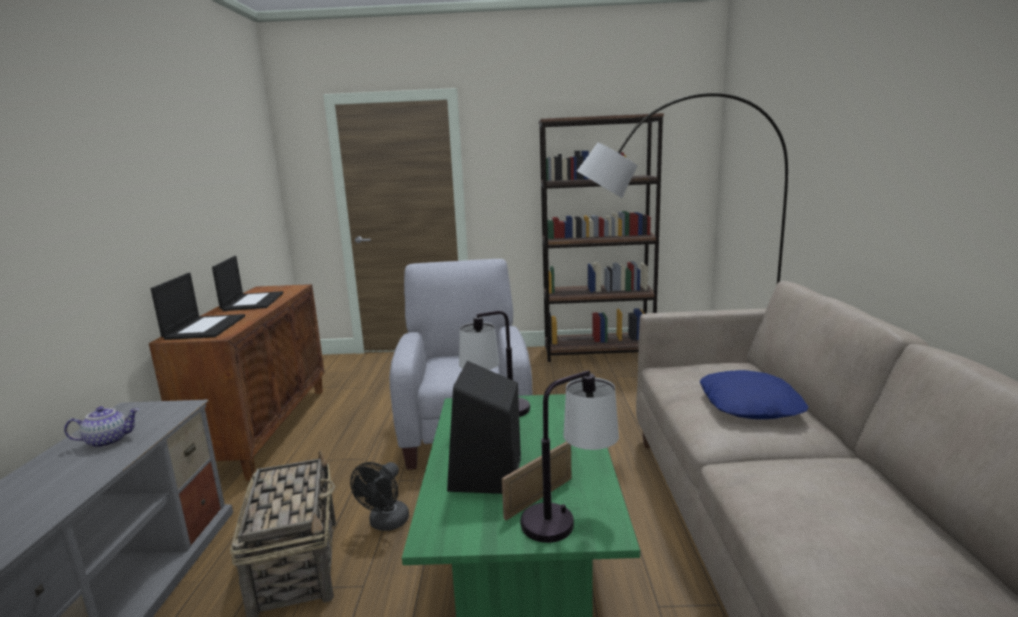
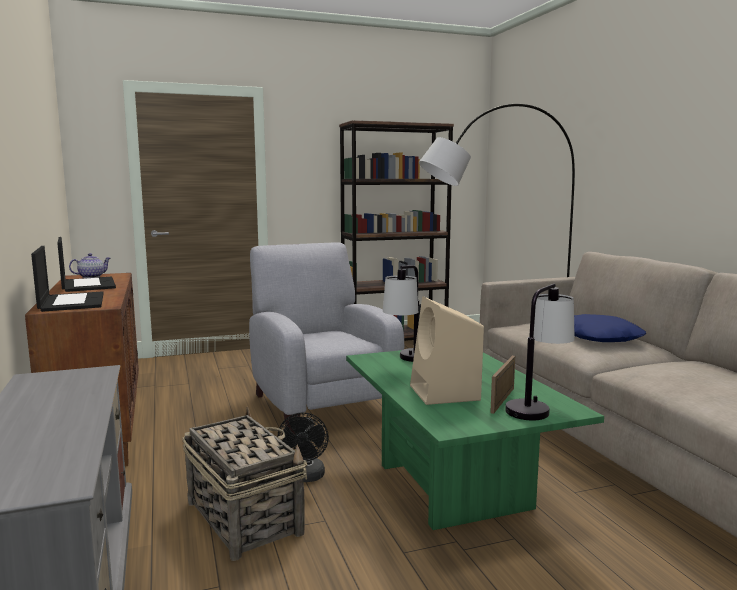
camera: 20 degrees left, 5 degrees down
(109, 441) = (56, 398): teapot -> teapot (91, 277)
(486, 475) = (445, 393): black speaker -> beige speaker

